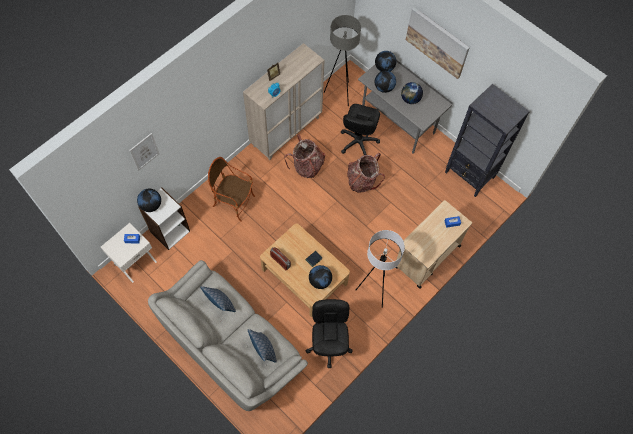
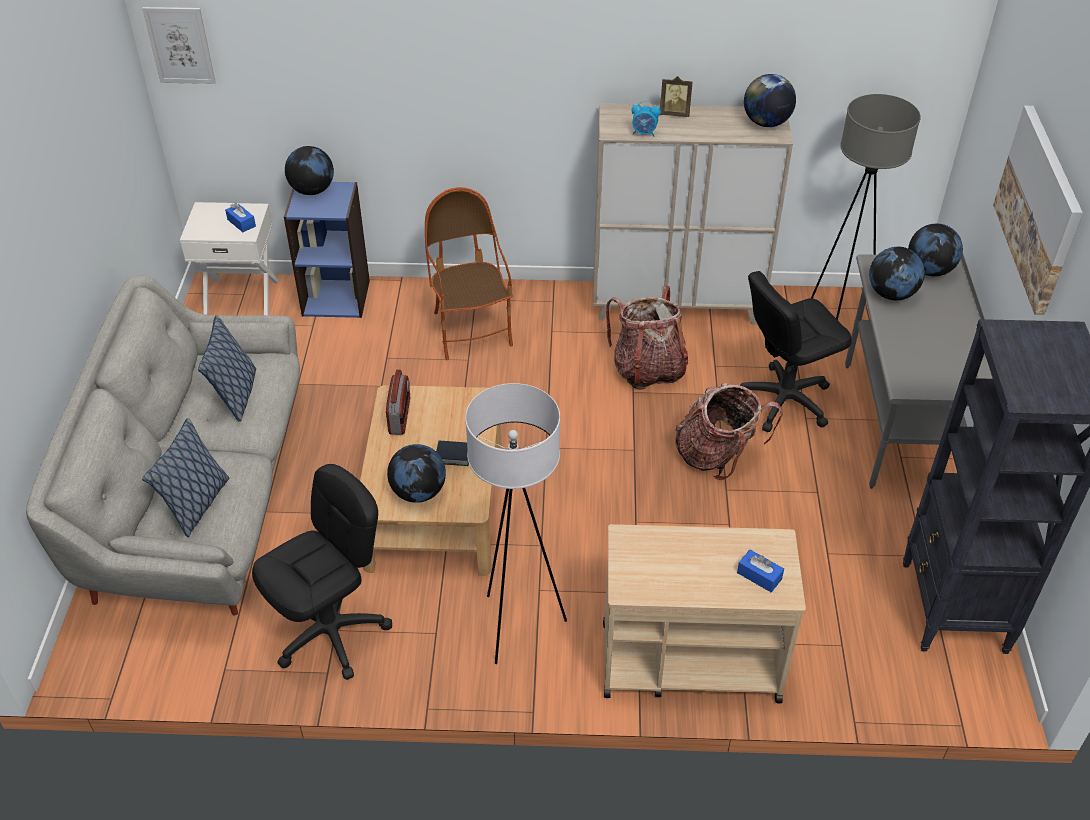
camera: 50 degrees right, 20 degrees down
(144, 151) = (337, 50): picture -> picture (180, 45)
(170, 231) = (336, 297): white bookcase -> blue bookcase
(410, 99) = (924, 340): globe -> globe (766, 123)

